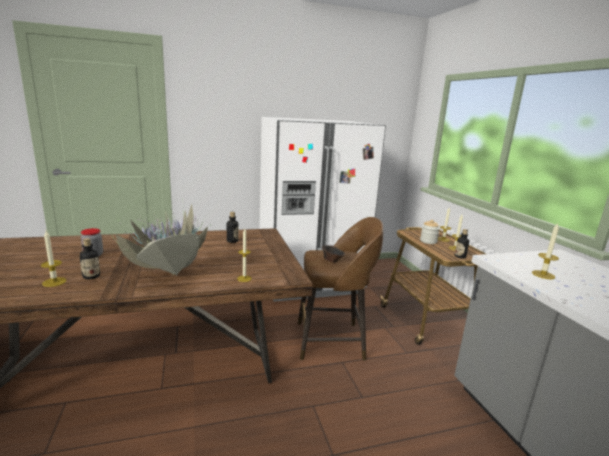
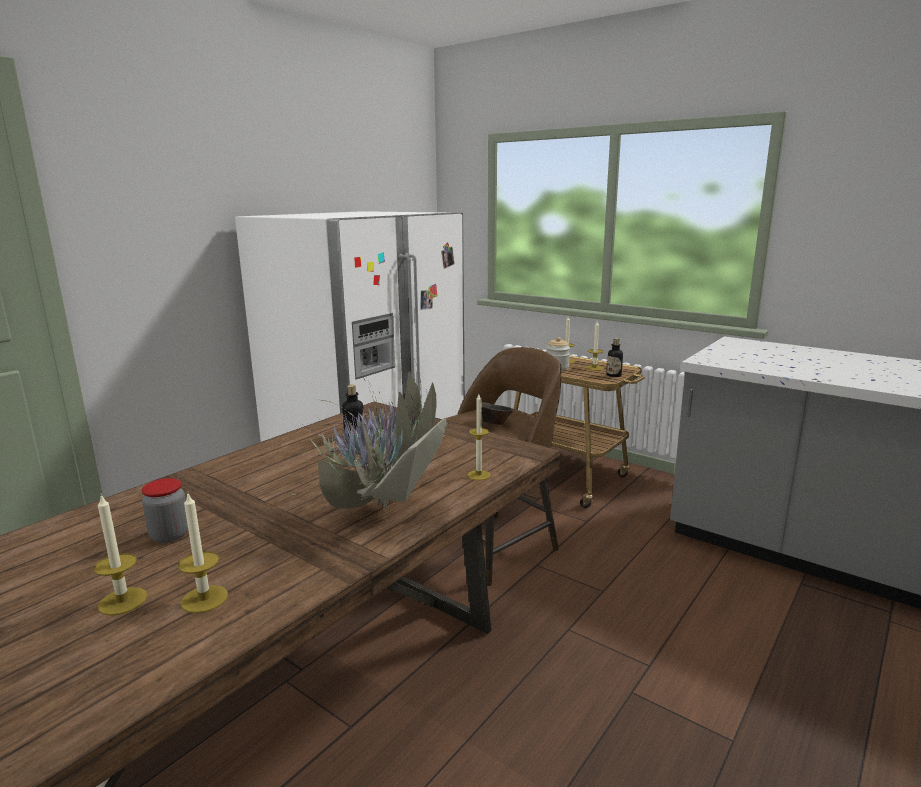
camera: 35 degrees left, 0 degrees up
(91, 276) = (252, 563): bottle -> none
(543, 275) = (762, 363): candle -> candle (123, 601)

